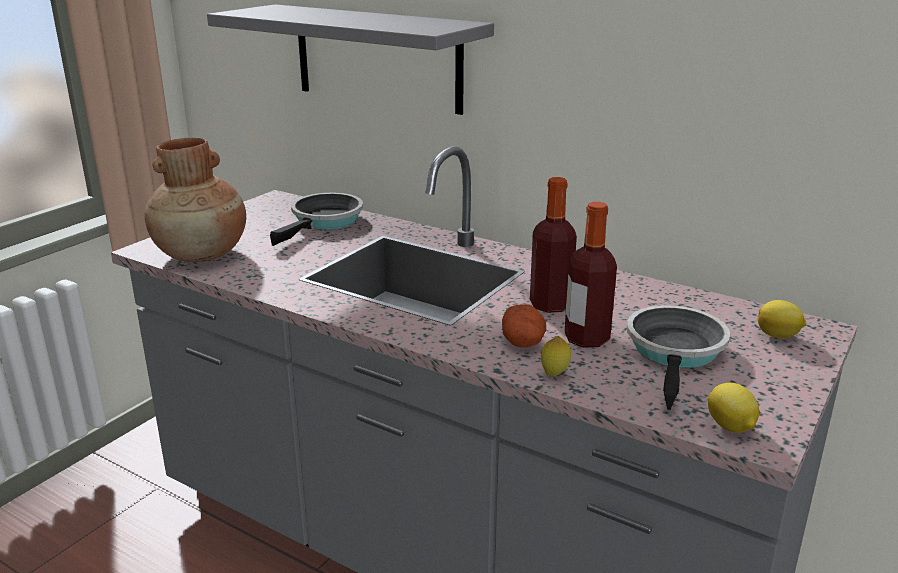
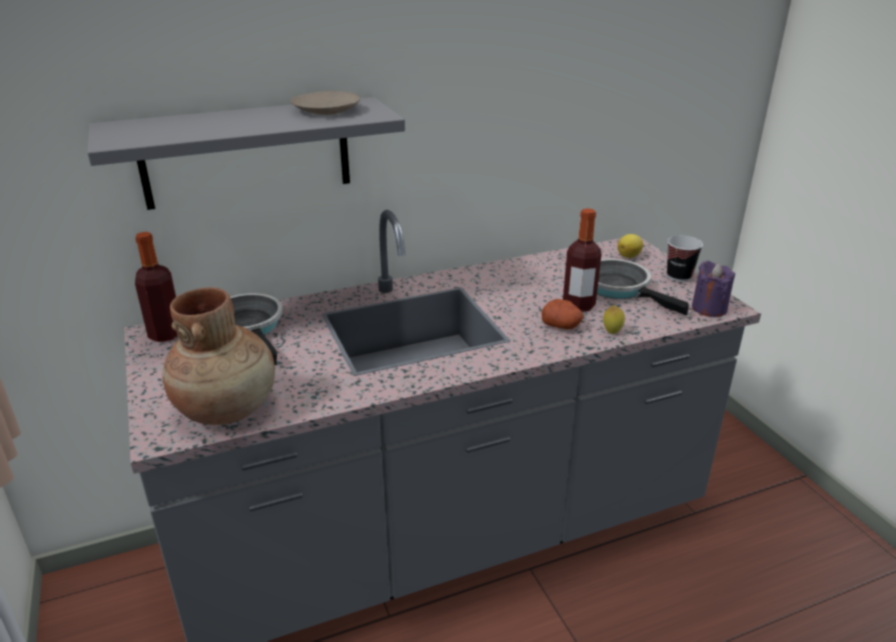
camera: 55 degrees left, 5 degrees up
(414, 22) = (327, 110): none -> beige plate
(550, 305) = (522, 298): bottle -> bottle (165, 334)
(730, 427) = (709, 308): lemon -> purple candle
(787, 383) = (679, 276): none -> cup

